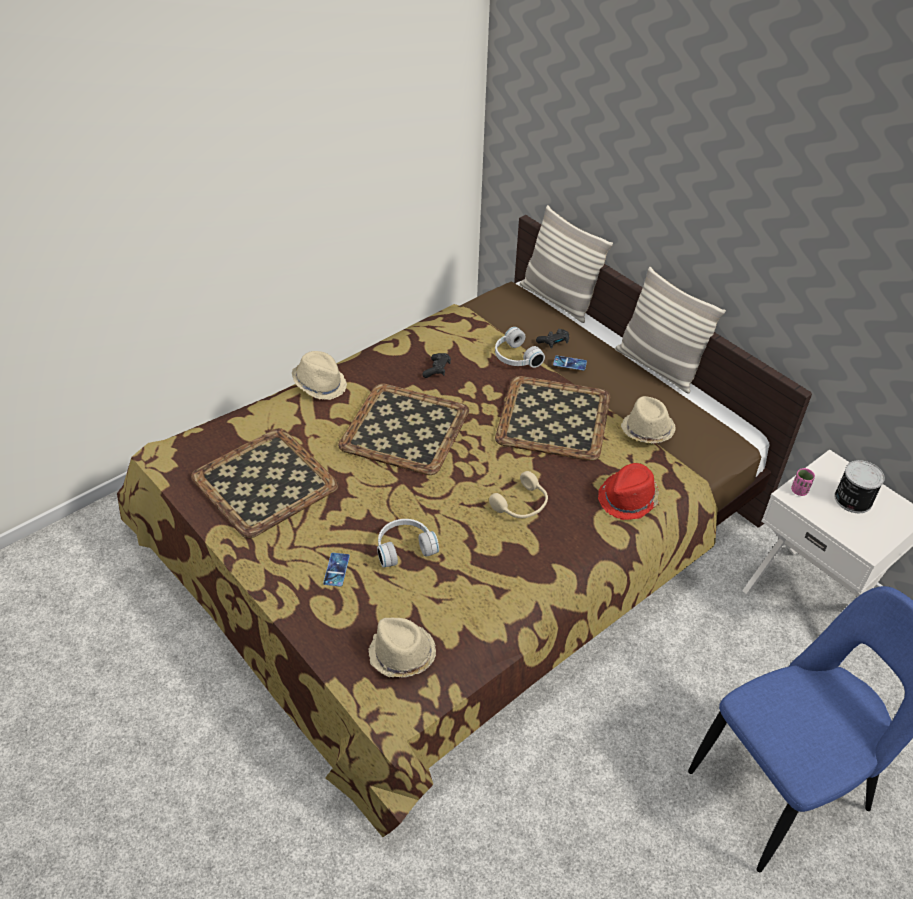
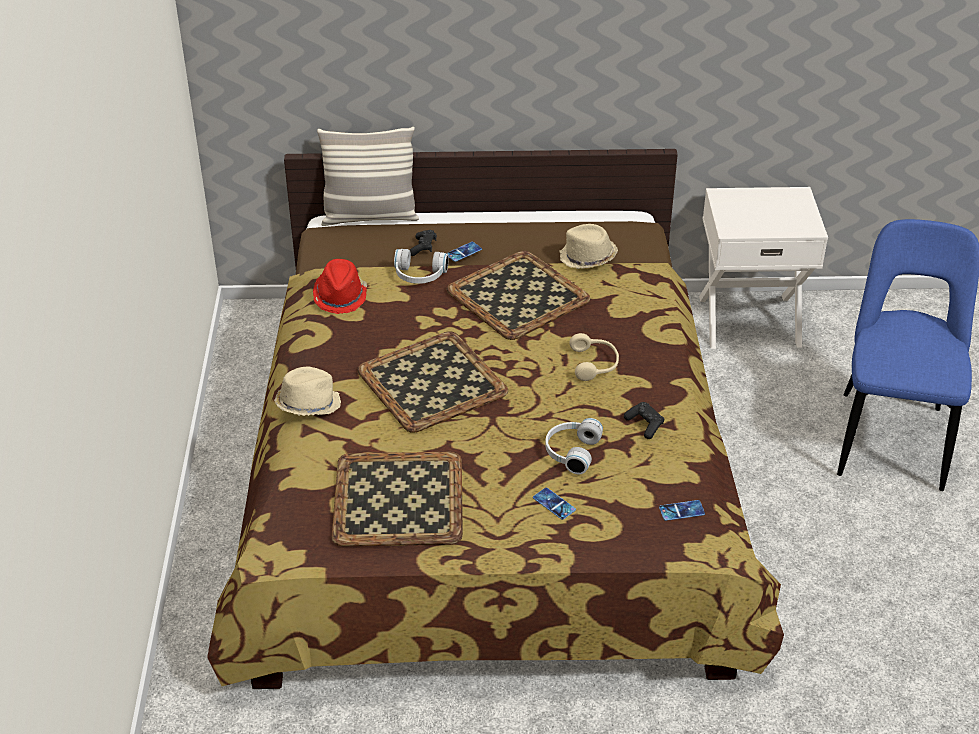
camera: 50 degrees left, 5 degrees down
(401, 655) = (681, 511): beige hat -> phone
(437, 370) = (379, 326): black game controller -> black game controller (645, 425)
(628, 499) = (646, 308): red hat -> red hat (340, 296)
(658, 367) = (517, 214): pillow -> none
(799, 491) = (730, 225): pink cup -> none
(852, 499) = (762, 208): can -> none

